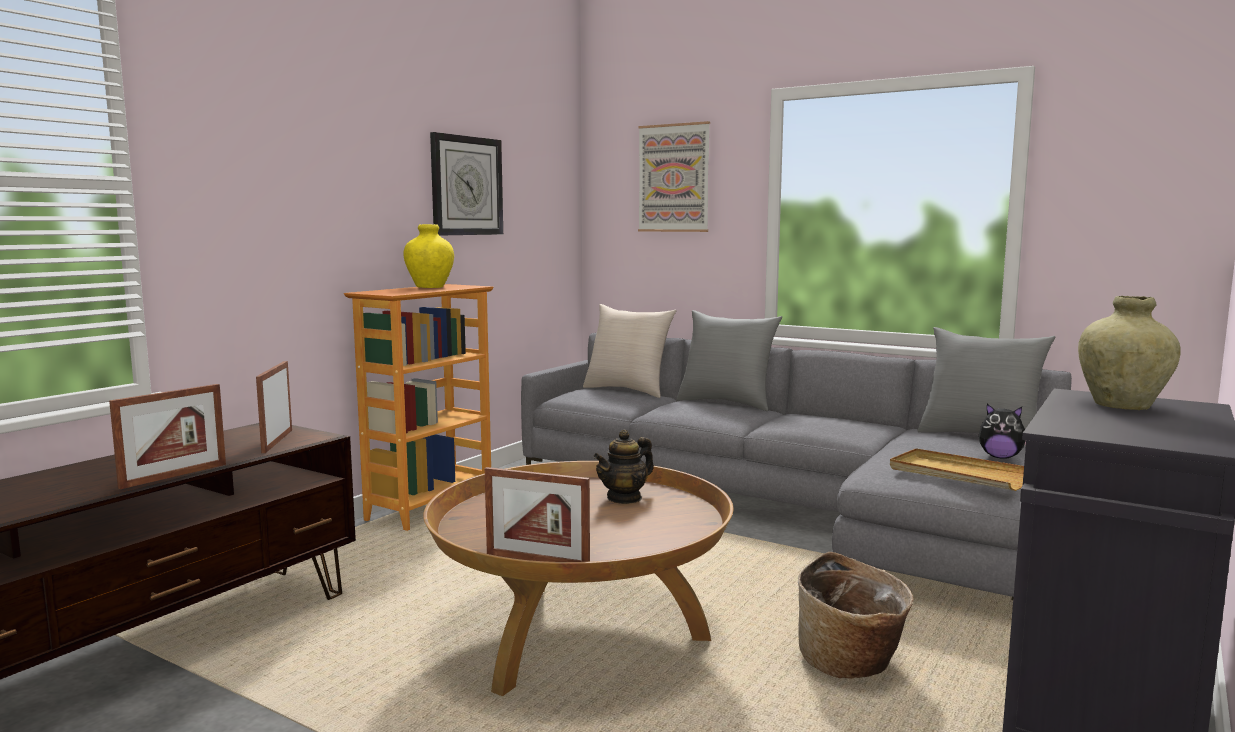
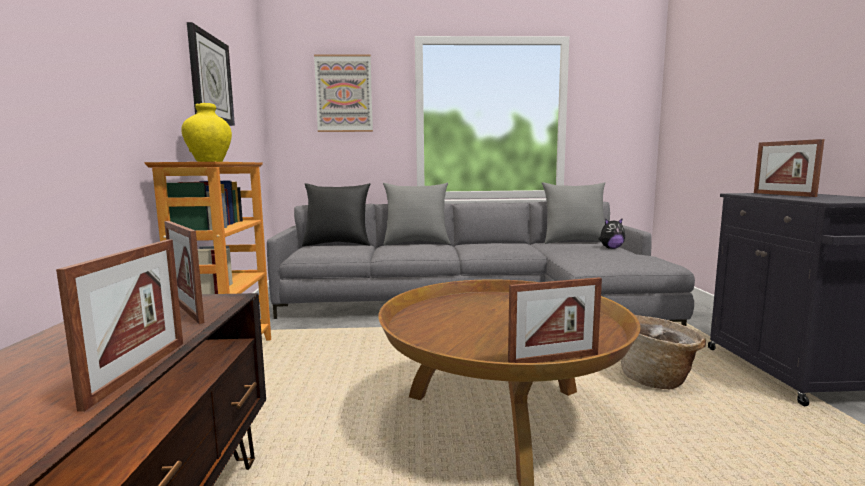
camera: 35 degrees left, 0 degrees up
(624, 498) = (494, 304): teapot -> none
(628, 390) = (337, 244): beige pillow -> black pillow
(959, 474) = (622, 257): beige tray -> none
(1122, 406) = (783, 194): beige vase -> picture frame

